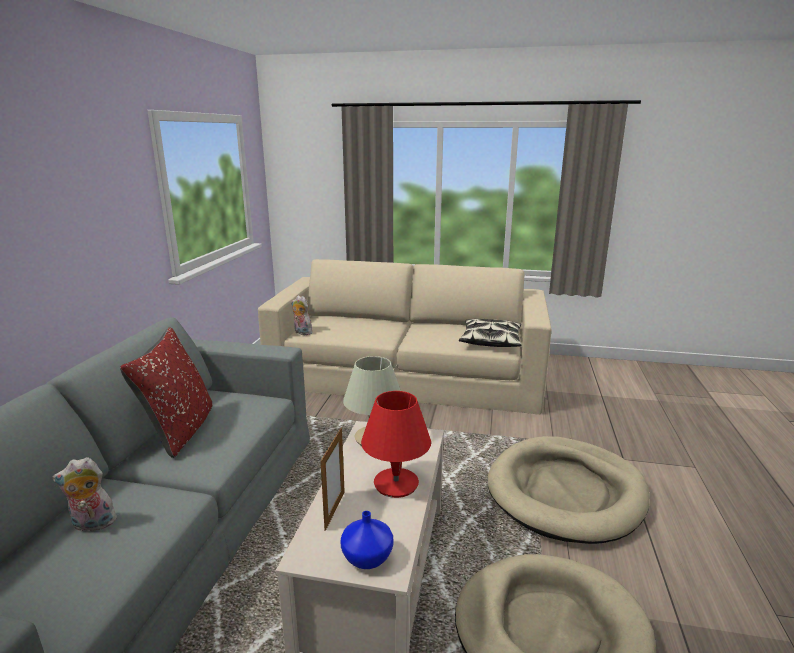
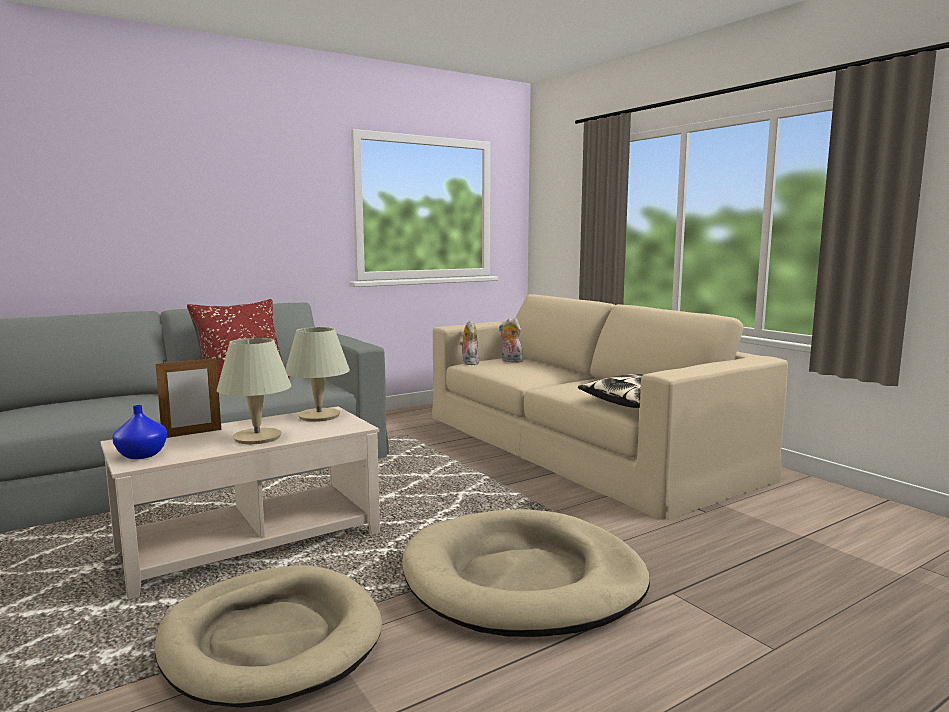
camera: 45 degrees right, 10 degrees down
(92, 525) = (108, 404): plush toy -> plush toy (510, 361)
(396, 483) = (258, 437): red table lamp -> beige table lamp

